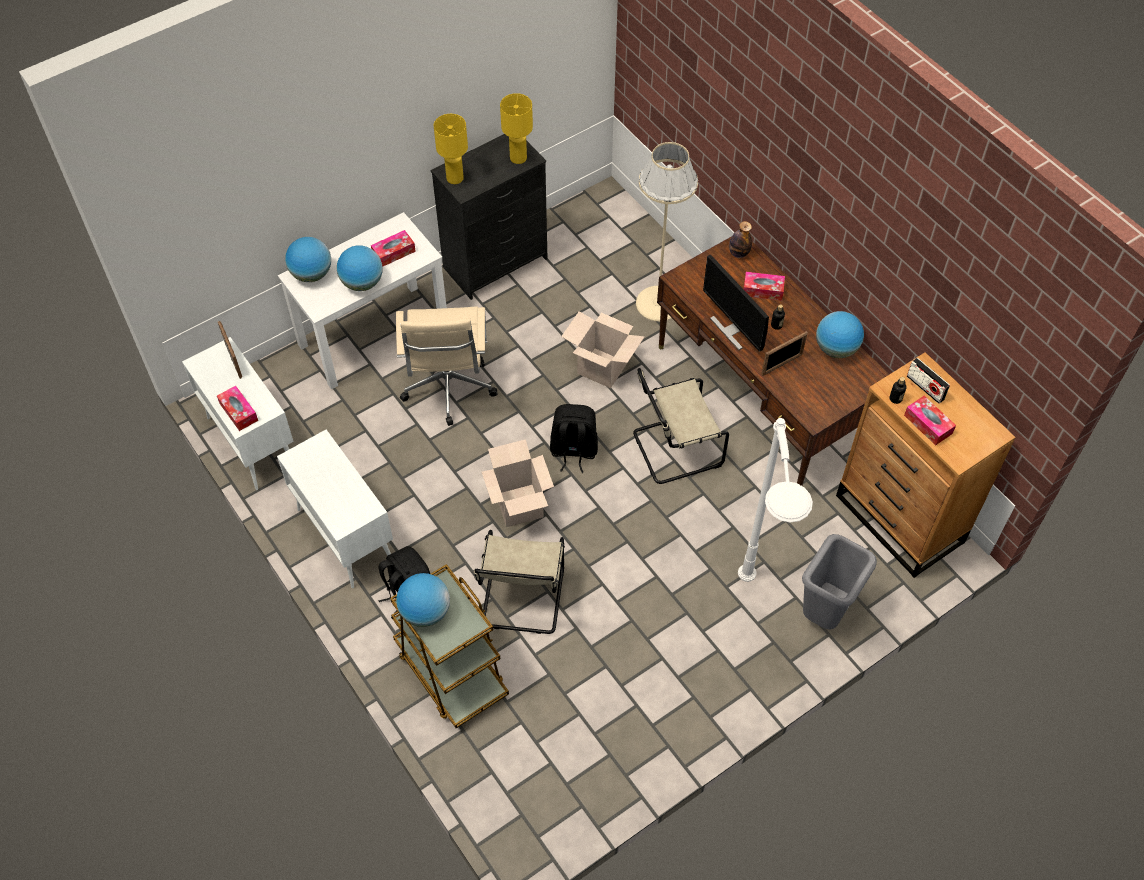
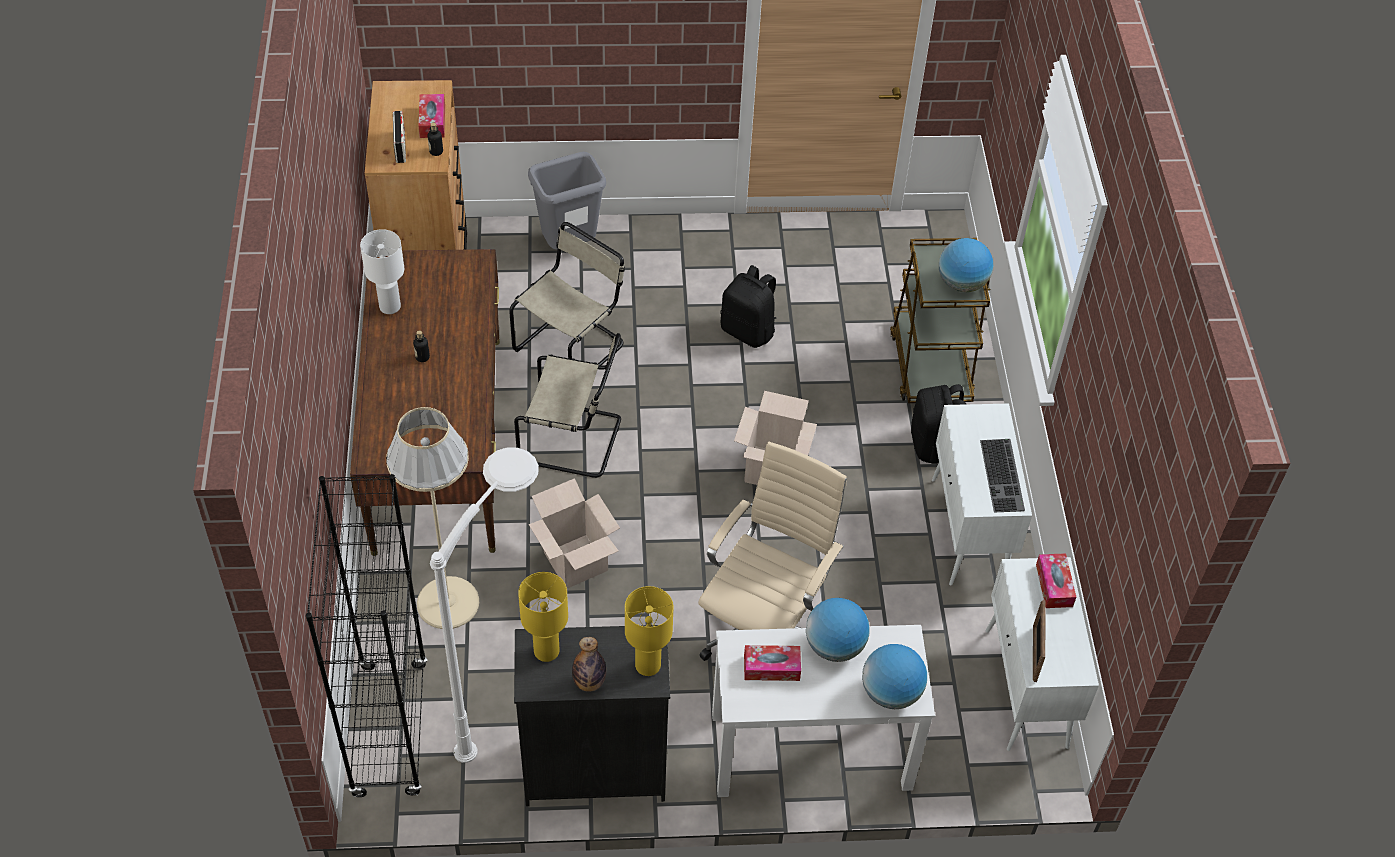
camera: 150 degrees left, 5 degrees down
(311, 475) = (1003, 476): none -> keyboard
(522, 600) = (827, 387): beige chair -> beige chair (572, 346)
(573, 451) = (677, 491): black backpack -> black backpack (748, 331)
(626, 225) = (390, 729): none -> black bookcase
(732, 329) = (470, 376): monitor -> none
(738, 253) = (380, 450): bottle -> bottle (589, 682)
(750, 626) = (641, 269): white floor lamp -> white floor lamp (510, 698)
(763, 290) = (397, 398): tissue box -> none
(782, 364) = (457, 319): picture frame -> none
(836, 349) = (390, 306): globe -> white table lamp

